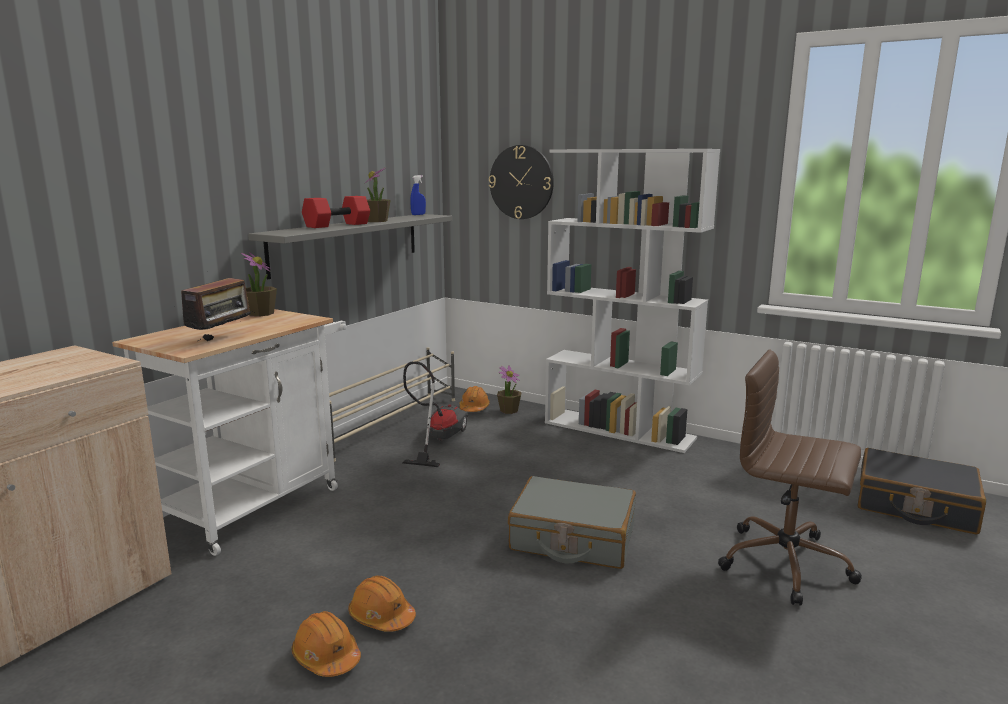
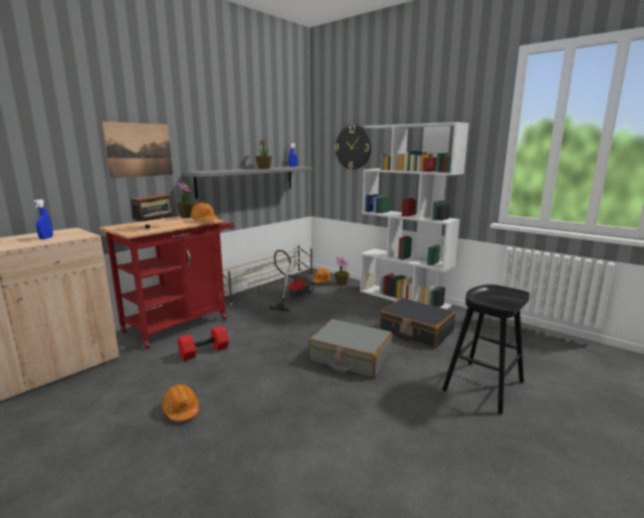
camera: 10 degrees right, 0 degrees up
(39, 371) = (46, 238): none -> blue spray bottle
(175, 198) = (139, 150): none -> picture
(258, 503) = (181, 323): white cart -> red cart
(337, 225) = (238, 169): red dumbbell -> red dumbbell (204, 352)
(381, 617) = (221, 391): orange hard hat -> orange hard hat (204, 221)
(787, 564) = (483, 386): brown office chair -> black stool
(915, 505) = (586, 357): black suitcase -> black suitcase (416, 331)

